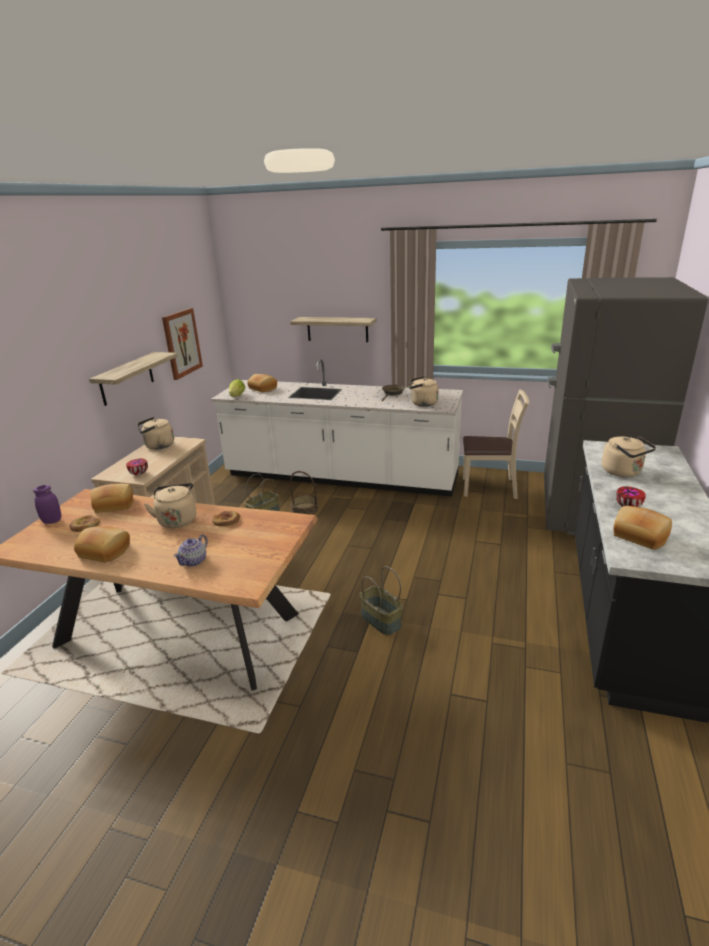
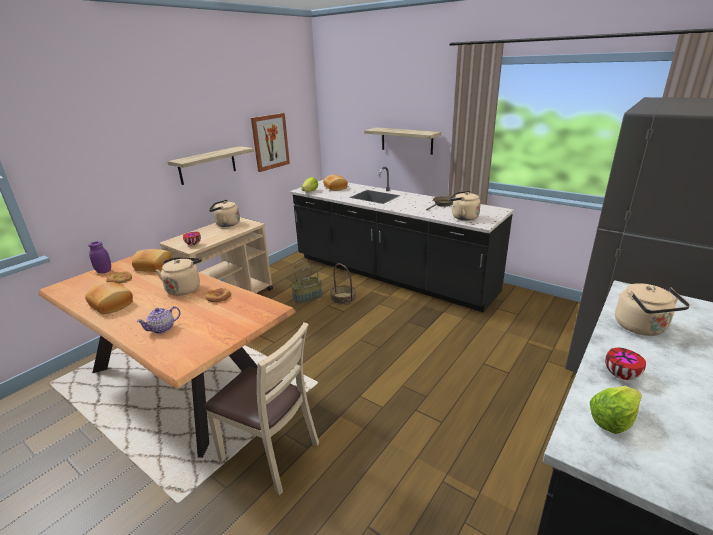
camera: 20 degrees right, 0 degrees up
(340, 476) = (391, 274): white counter -> black counter
(380, 620) = (346, 422): basket -> none
(490, 488) = (527, 311): beige chair -> beige chair (270, 453)
(639, 536) = (612, 420): bread -> lettuce

